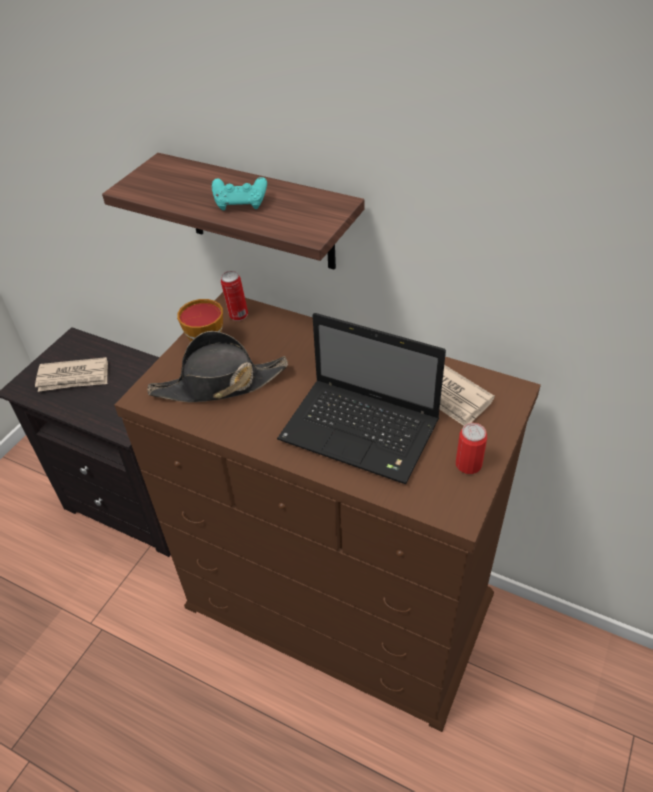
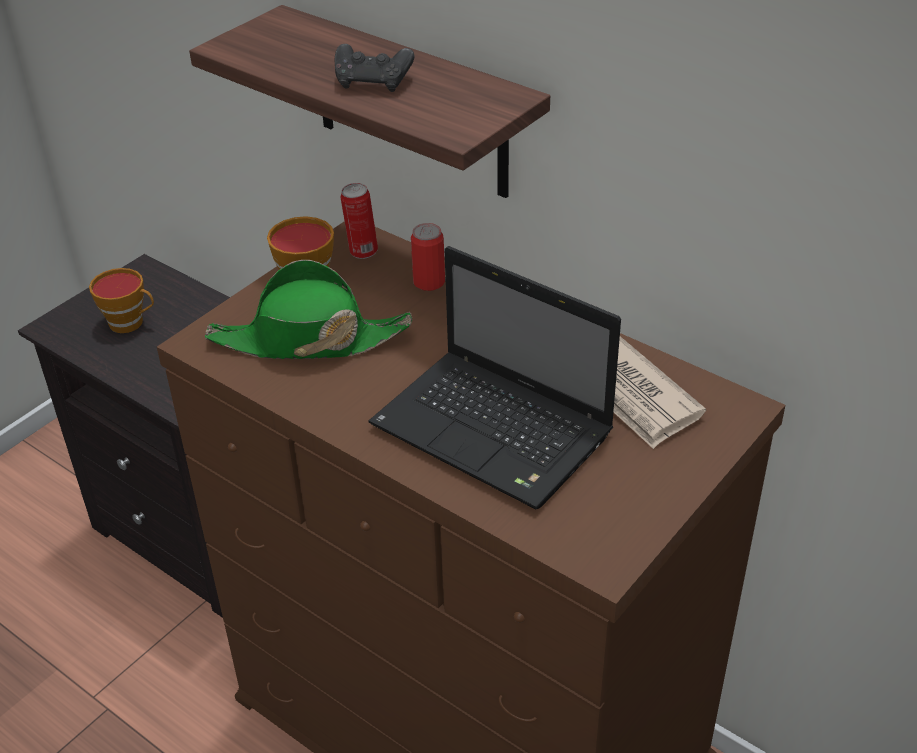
camera: 10 degrees right, 5 degrees down
(74, 377) = (130, 323): newspaper -> cup
(219, 384) = (309, 340): black hat -> green hat
(241, 204) = (373, 82): turquoise game controller -> black game controller
(468, 464) = (639, 498): can -> can (429, 282)

